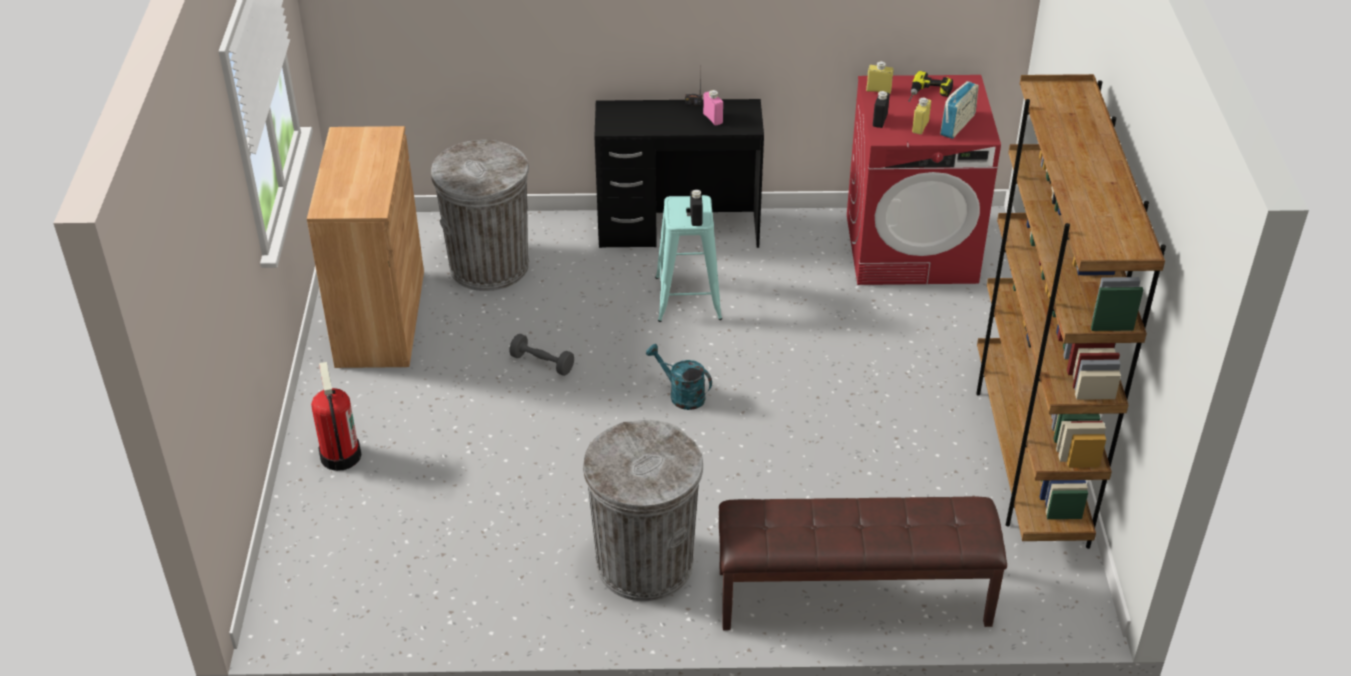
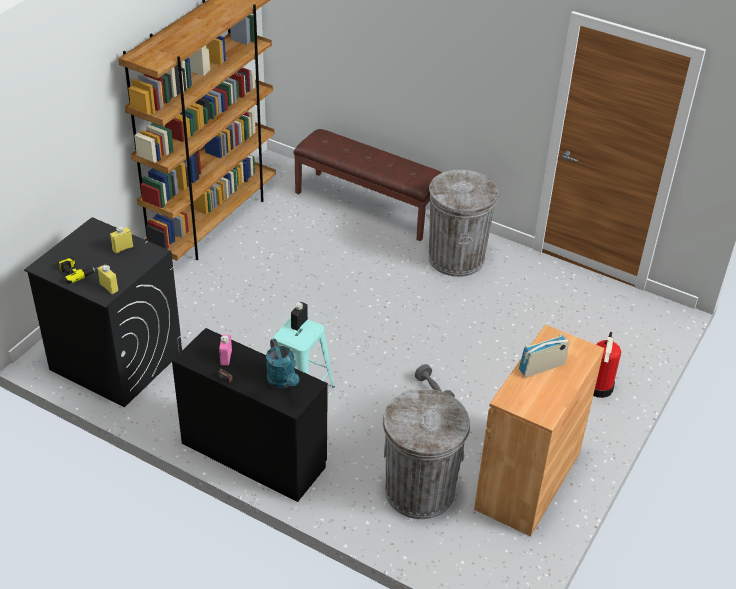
camera: 150 degrees left, 0 degrees up
(681, 395) = (362, 332): turquoise watering can -> turquoise watering can (283, 382)
(880, 120) = (141, 264): black bottle -> none
(912, 248) = (115, 360): red washing machine -> black washing machine
(957, 125) = (98, 239): radio -> radio (542, 367)

